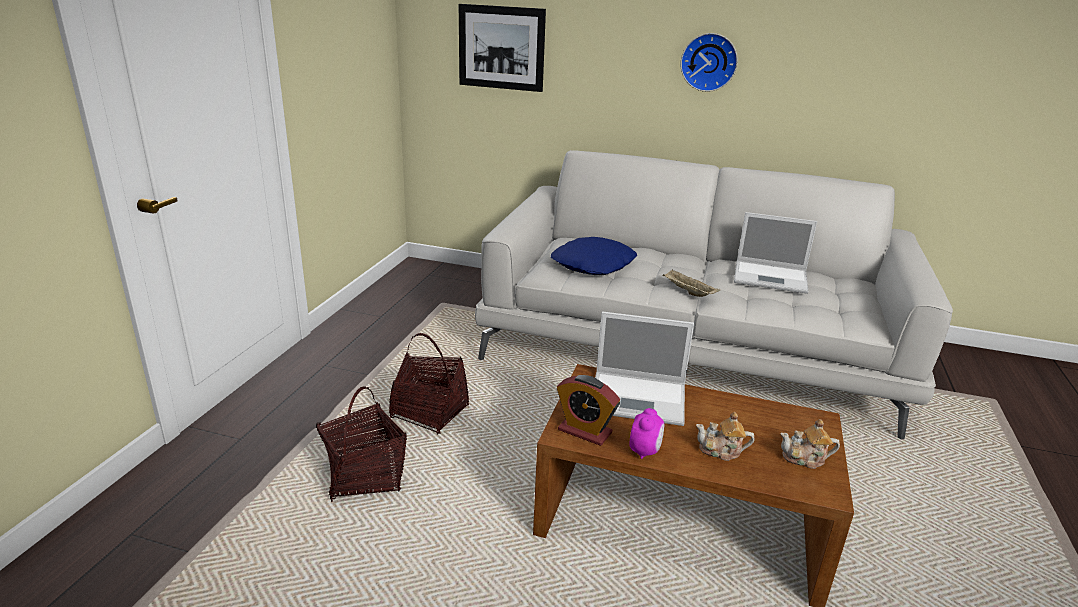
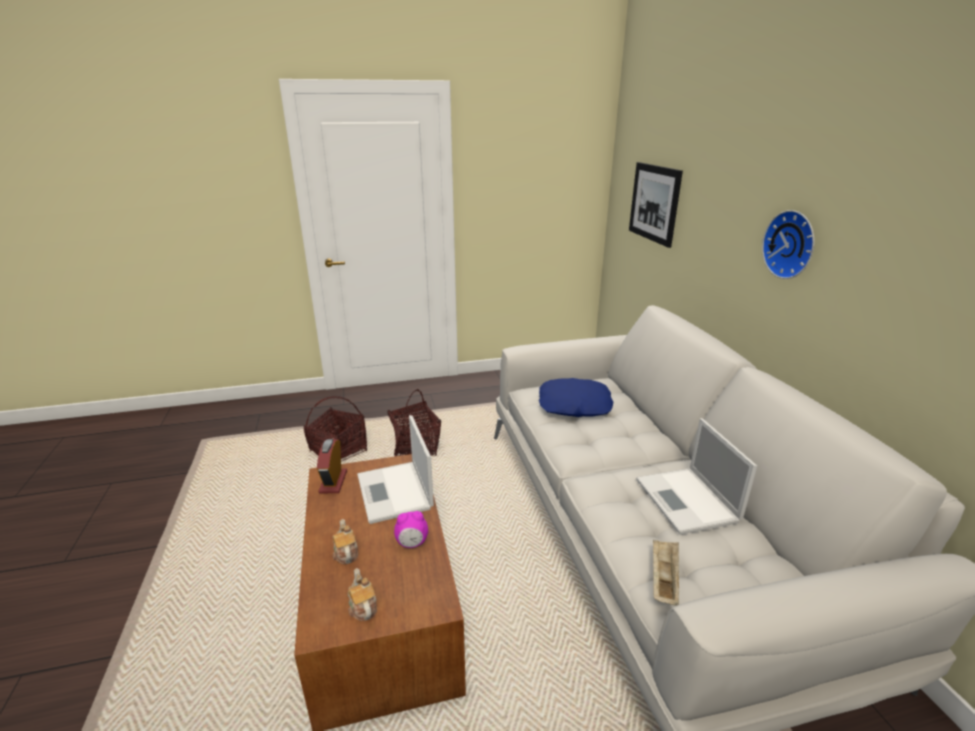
camera: 60 degrees right, 0 degrees up
(645, 451) = (324, 514): alarm clock -> alarm clock (412, 543)
(687, 292) = (583, 461): beige tray -> beige tray (663, 580)

